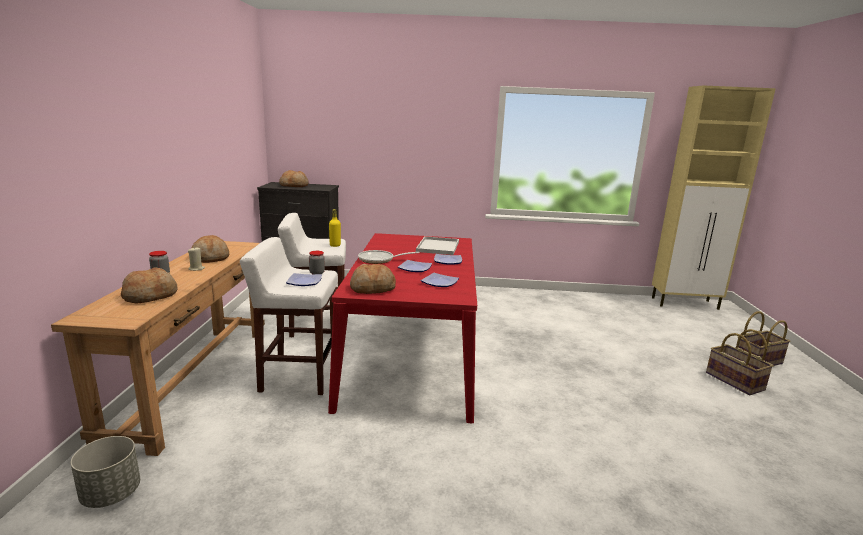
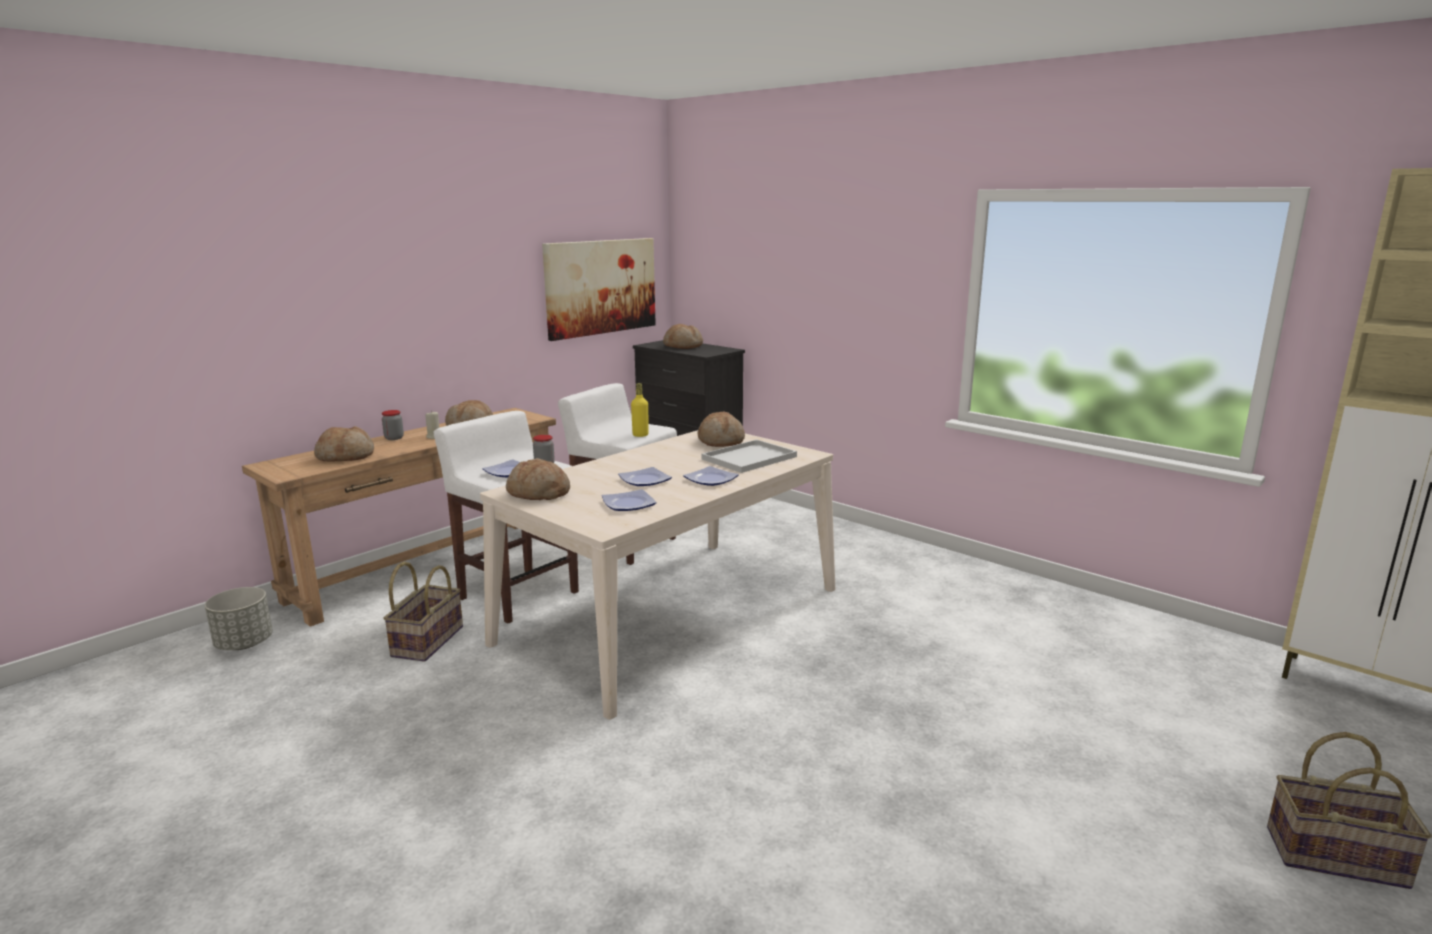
camera: 40 degrees right, 0 degrees up
(239, 144) = (601, 287): none -> picture
(379, 260) = (630, 461): frying pan -> none
(401, 240) = (721, 441): none -> bread
(412, 356) = (671, 615): red dining table -> beige dining table
(733, 381) = (1181, 860): basket -> basket (427, 641)

